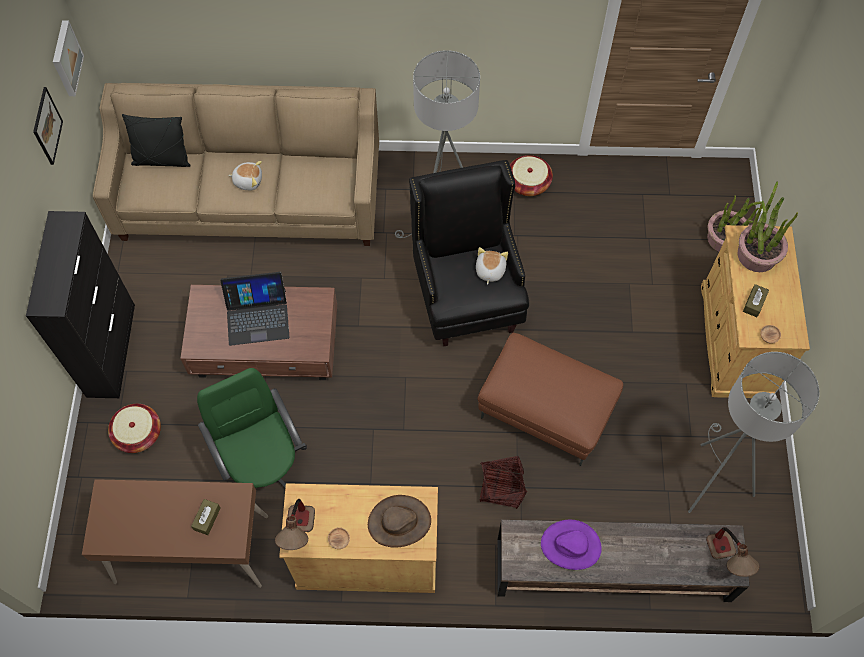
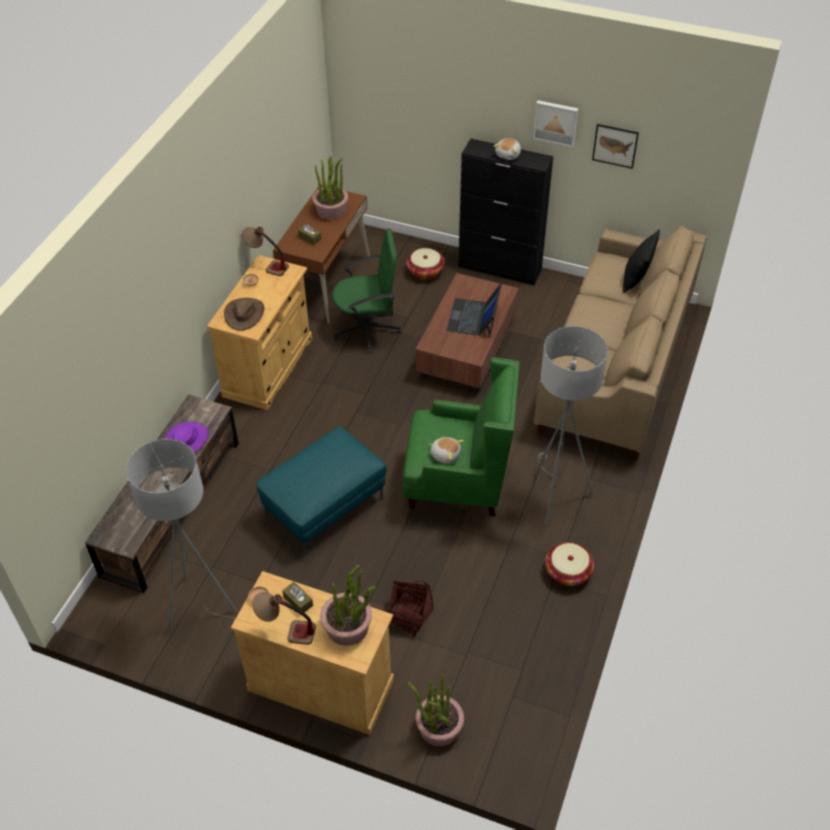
camera: 110 degrees right, 15 degrees down
(65, 58) = (684, 165): picture -> picture (556, 122)
(140, 513) = (331, 210): none -> potted plant
(248, 180) = (597, 322): plush toy -> plush toy (508, 155)
(467, 298) = (457, 485): black armchair -> green armchair
(501, 487) = (276, 458): basket -> basket (408, 615)
(546, 411) = (325, 508): brown ottoman -> turquoise ottoman
(726, 560) = (113, 534): table lamp -> table lamp (286, 631)

